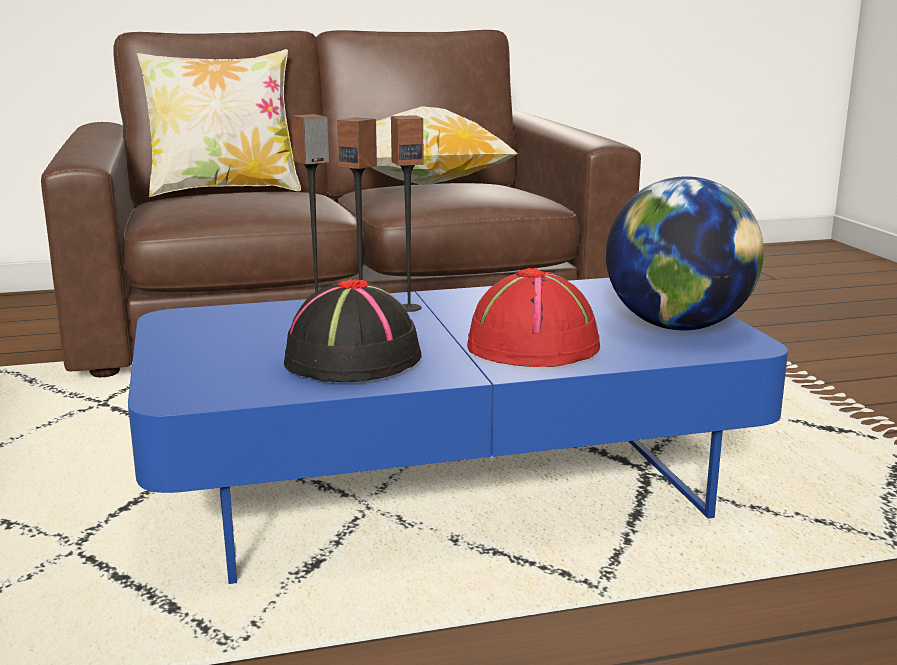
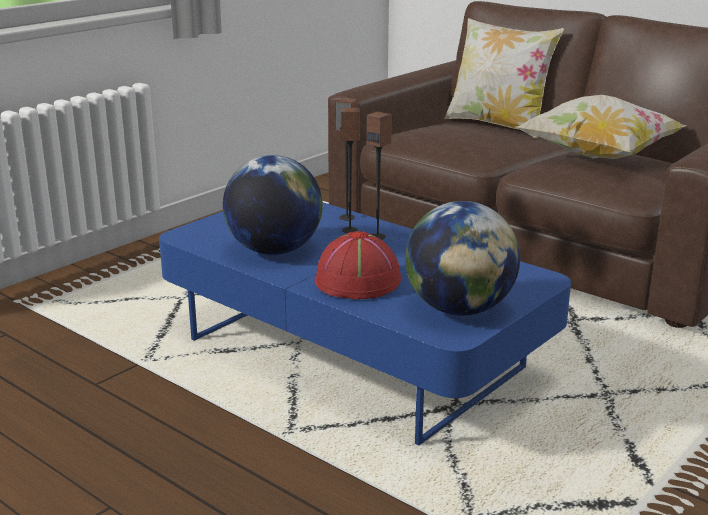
camera: 55 degrees right, 5 degrees up
(352, 360) = (274, 250): black hat -> globe

